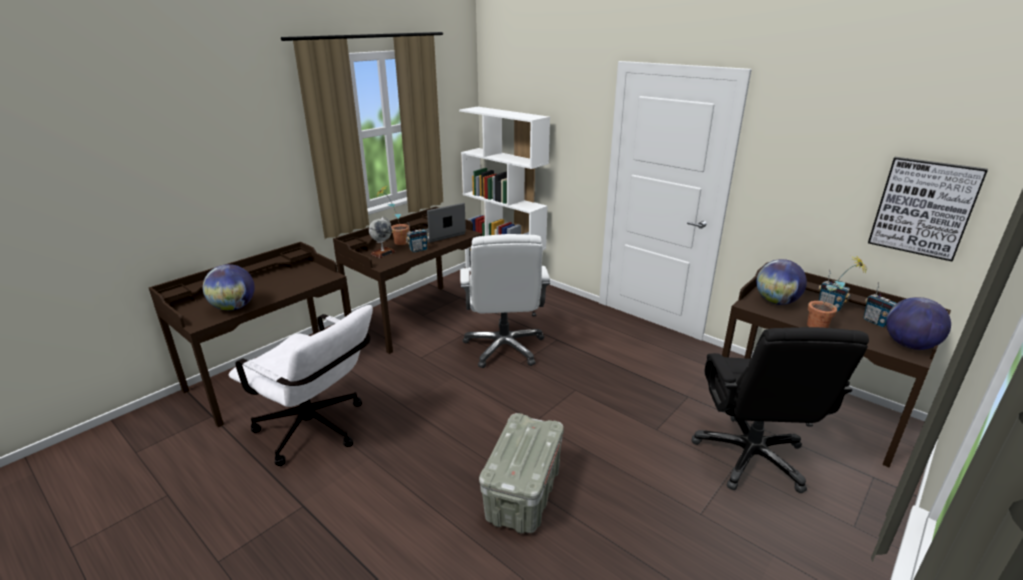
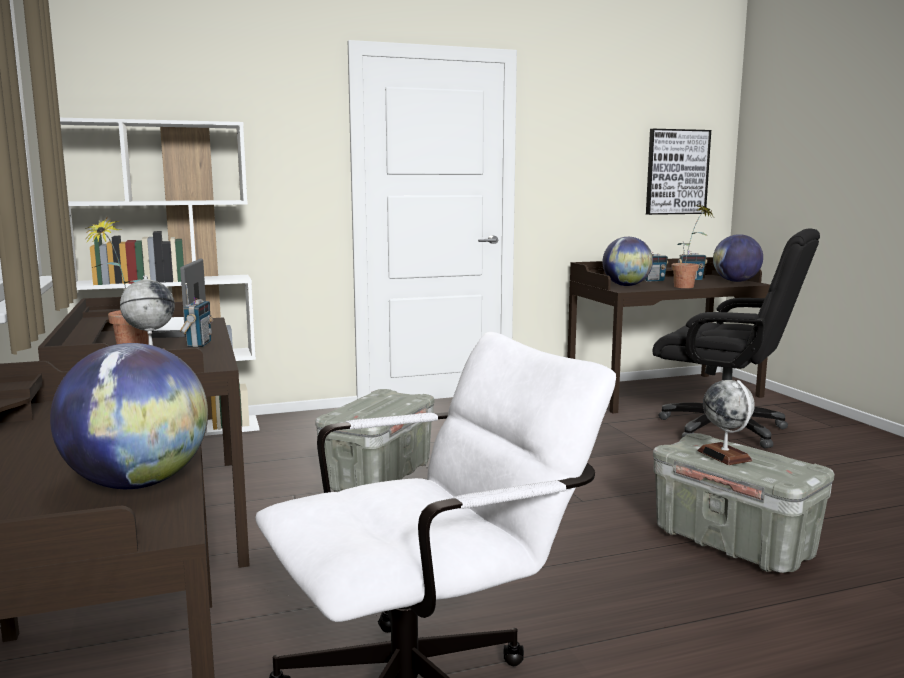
camera: 60 degrees left, 15 degrees down
(504, 347) = (379, 477): white office chair -> grey storage box
(519, 441) = (724, 455): none -> globe

